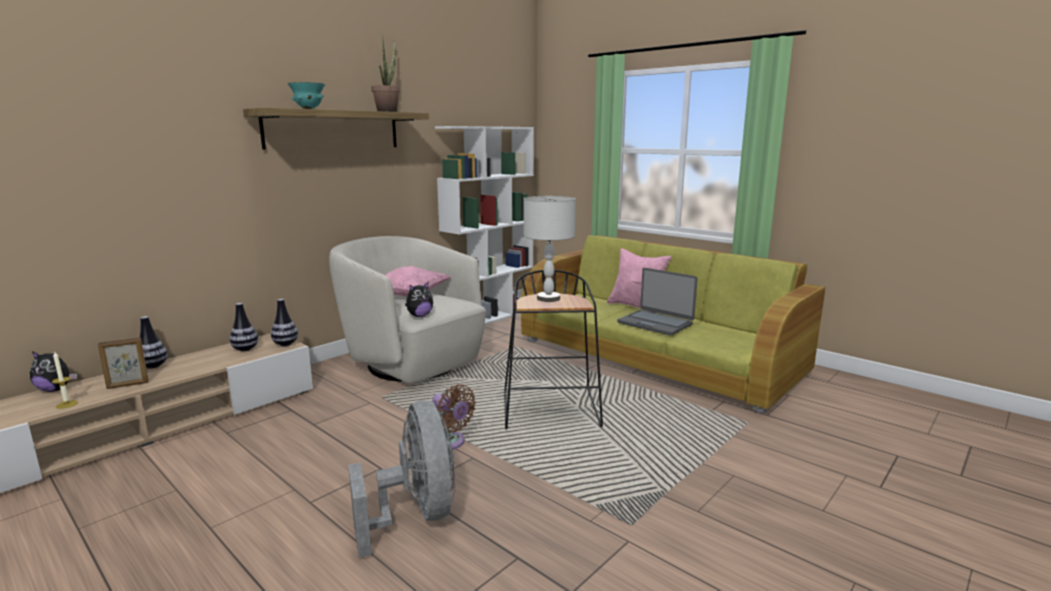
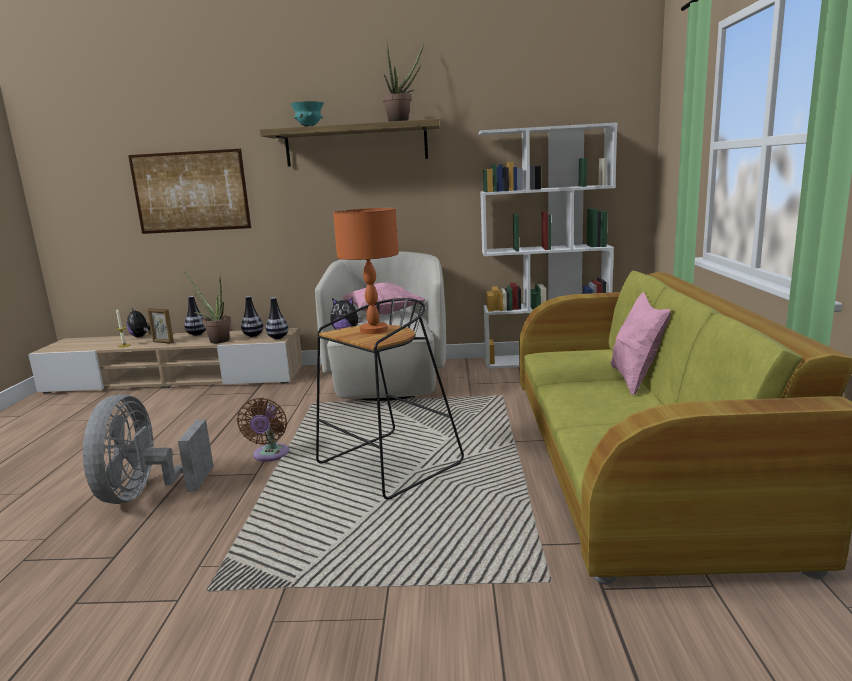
camera: 50 degrees right, 0 degrees up
(131, 178) = (191, 192): none -> picture
(208, 364) = (216, 340): none -> potted plant
(416, 515) = (146, 493): grey fan -> grey fan turned 150 degrees clockwise
(548, 298) = (373, 330): grey table lamp -> orange table lamp
(655, 323) = (597, 404): laptop -> none

